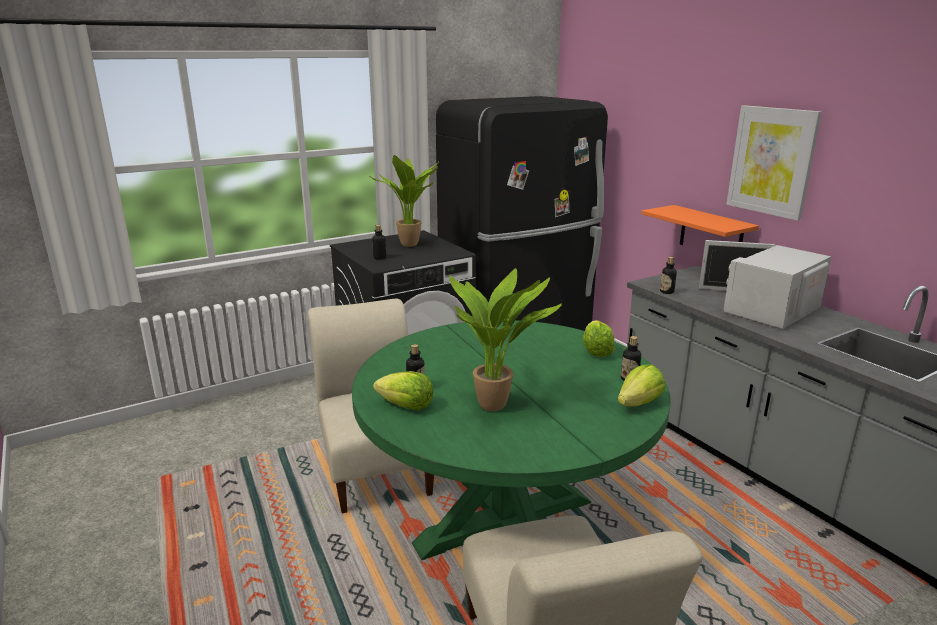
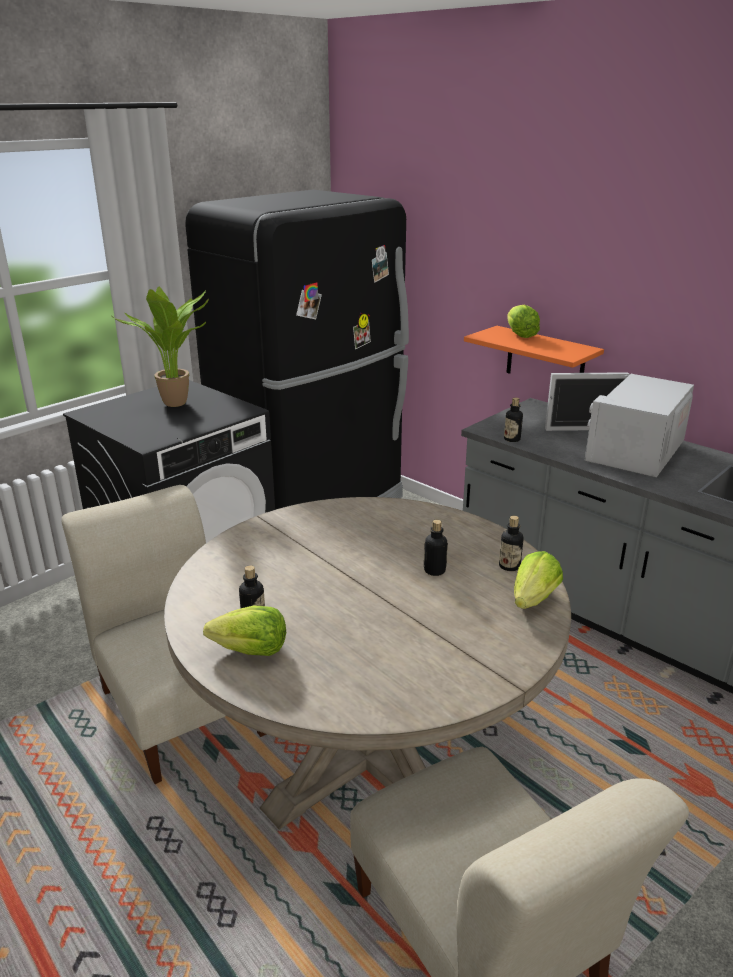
camera: 15 degrees left, 5 degrees up
(379, 257) = (142, 428): bottle -> bottle (434, 570)
(497, 405) = (367, 629): potted plant -> none
(505, 523) = (367, 756): green dining table -> beige dining table
(596, 351) = (456, 531): lettuce -> lettuce (520, 334)
(771, 161) = (617, 273): picture -> none

